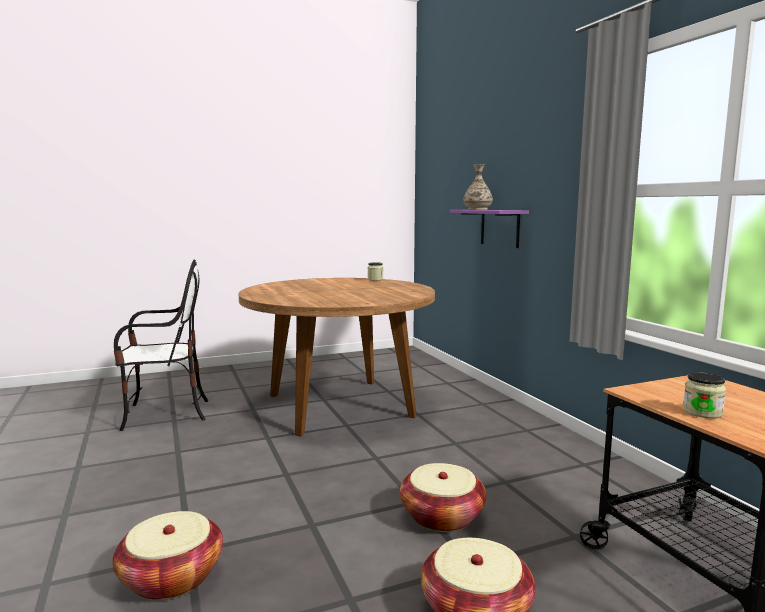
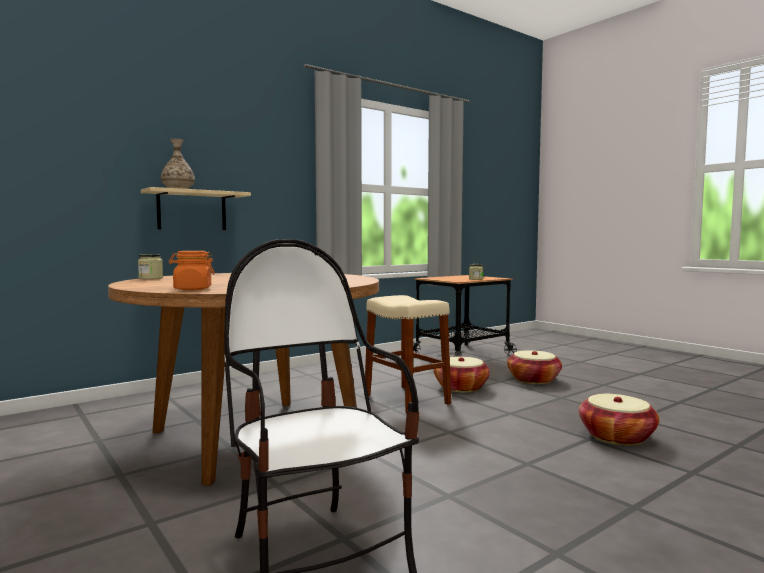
camera: 105 degrees left, 5 degrees down
(279, 284) = (192, 289): none -> orange jar
(403, 470) = (406, 399): none -> beige stool
(500, 228) = (192, 210): purple shelf -> beige shelf

